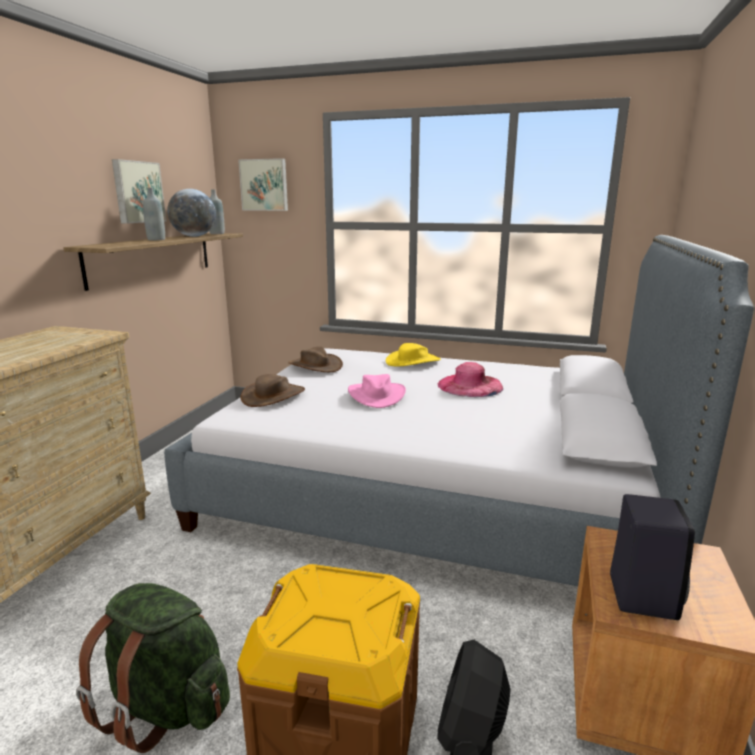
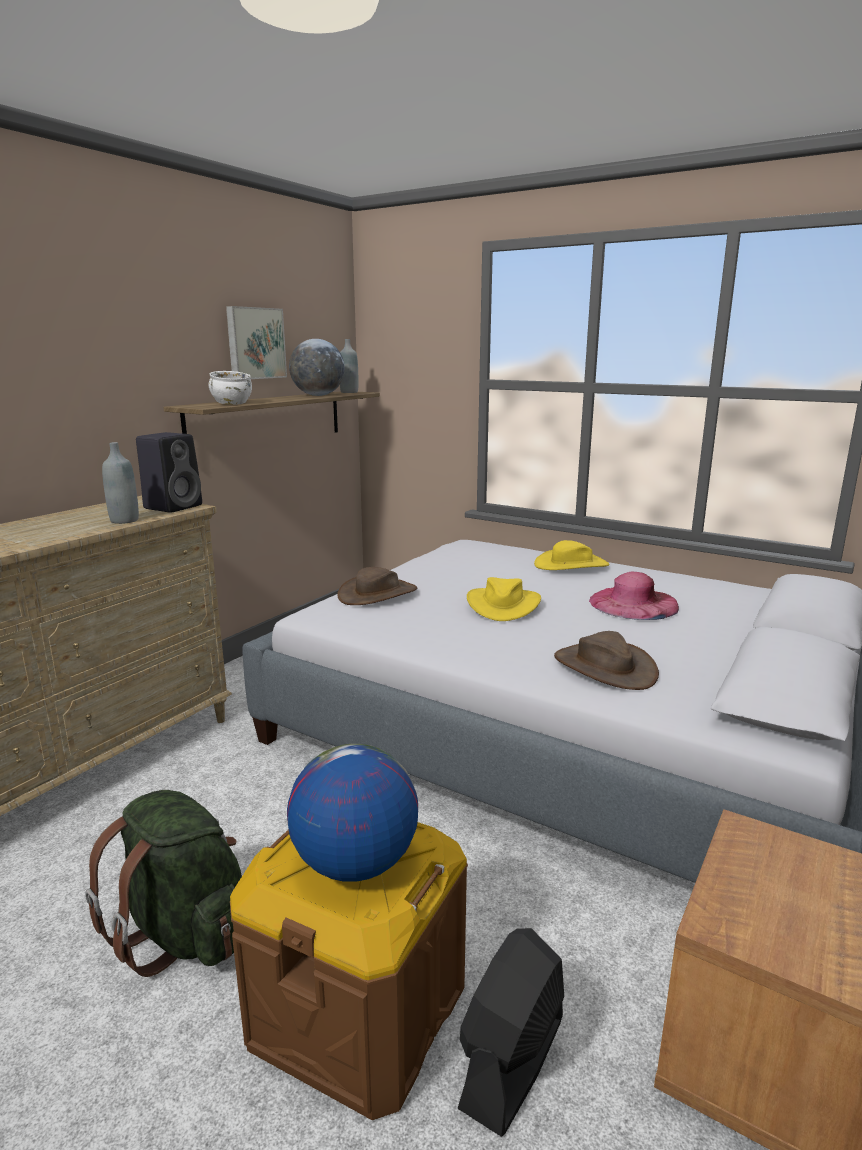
camera: 15 degrees right, 0 degrees up
(125, 243) = (231, 403): none -> white bowl
(156, 239) = (271, 399): grey bottle -> grey bottle (124, 520)
(264, 185) = (410, 333): picture -> none
(315, 365) = (443, 561): brown hat -> brown hat (604, 667)
(341, 615) = (354, 864): none -> globe
(376, 395) = (503, 605): pink hat -> yellow hat
(641, 594) = (758, 912): black speaker -> black speaker (174, 506)

